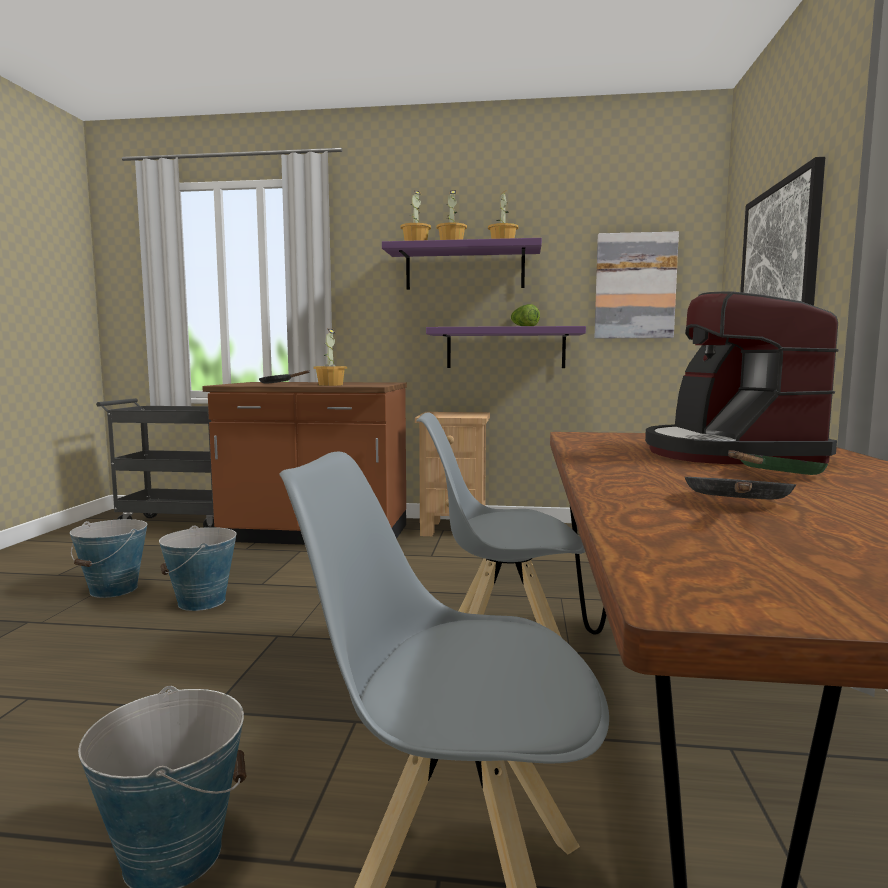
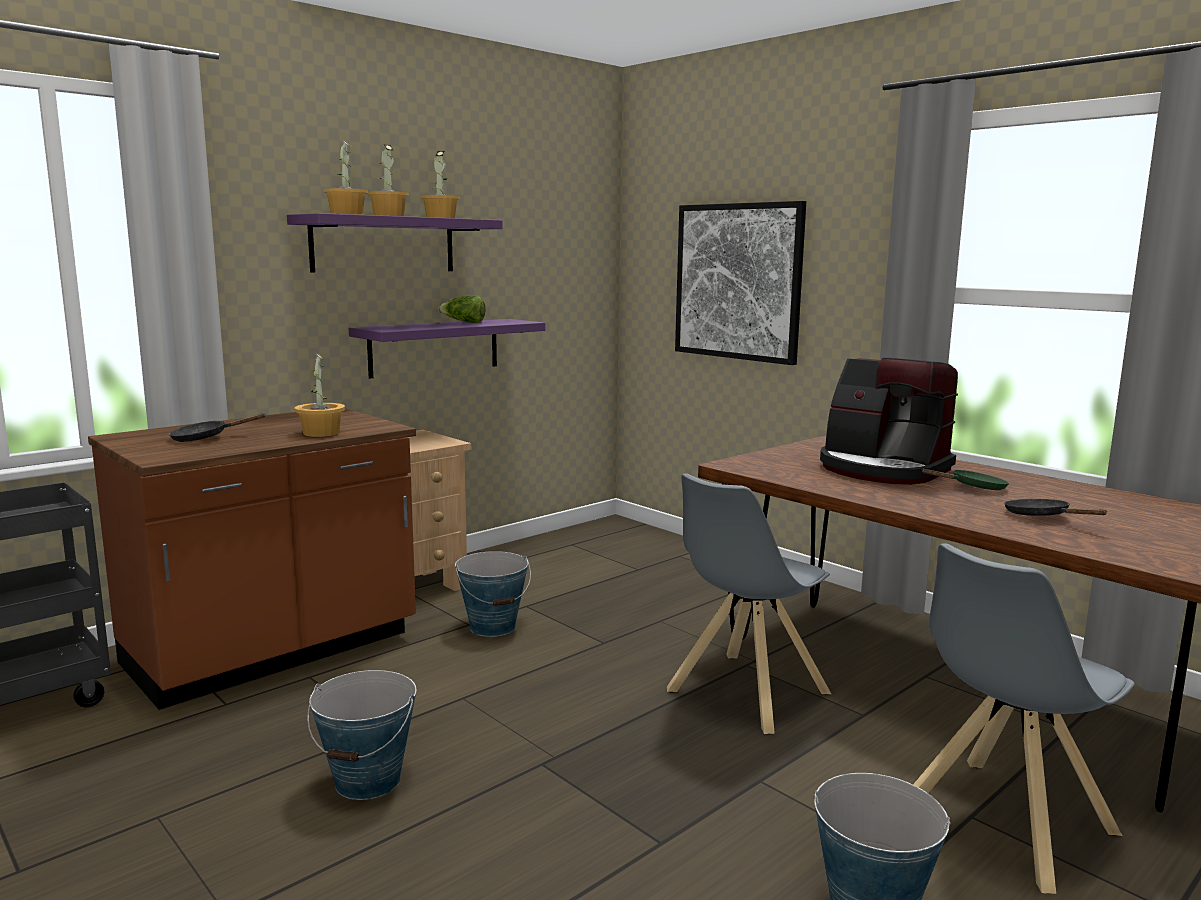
camera: 50 degrees left, 5 degrees up
(114, 589) = (199, 833): bucket -> bucket (493, 627)
(635, 286) = (554, 270): picture -> none
(775, 476) = (973, 488): green frying pan -> green frying pan turned 75 degrees clockwise

